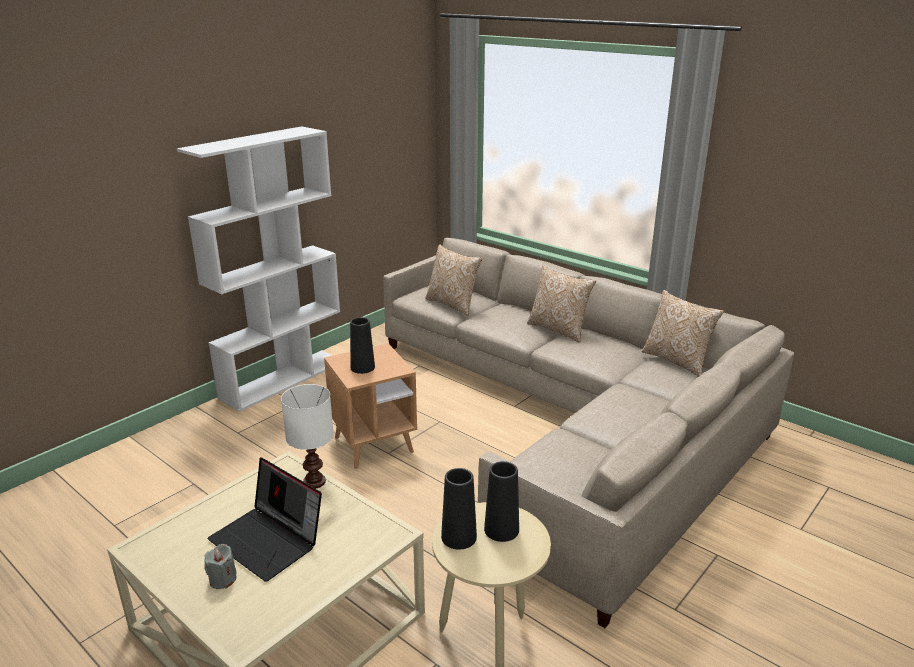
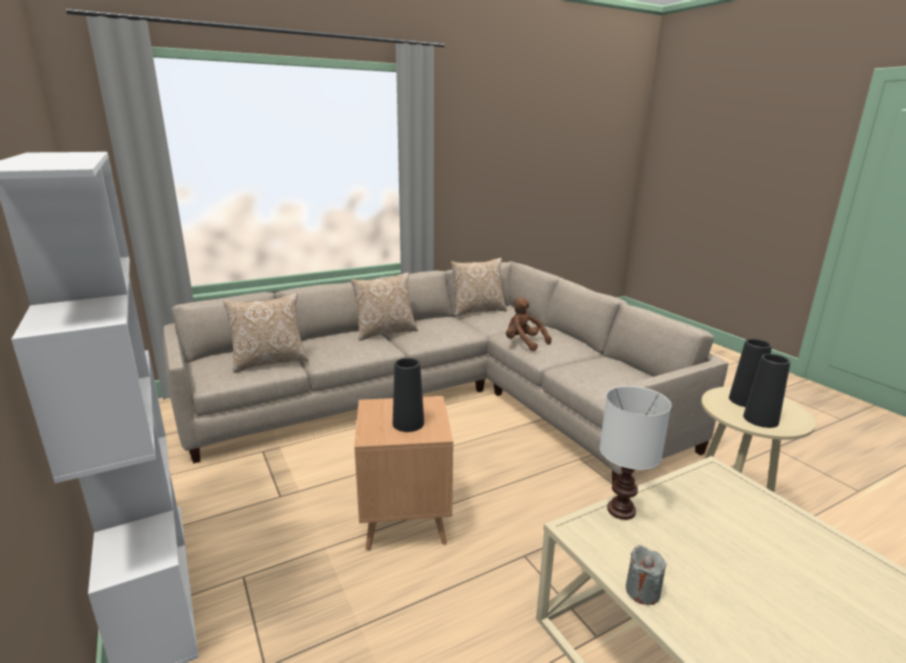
camera: 70 degrees left, 5 degrees down
(223, 579) = (830, 614): grey candle -> grey candle (642, 591)
(269, 541) = (742, 563): laptop -> none
(608, 402) = (524, 343): none -> brown plush toy

